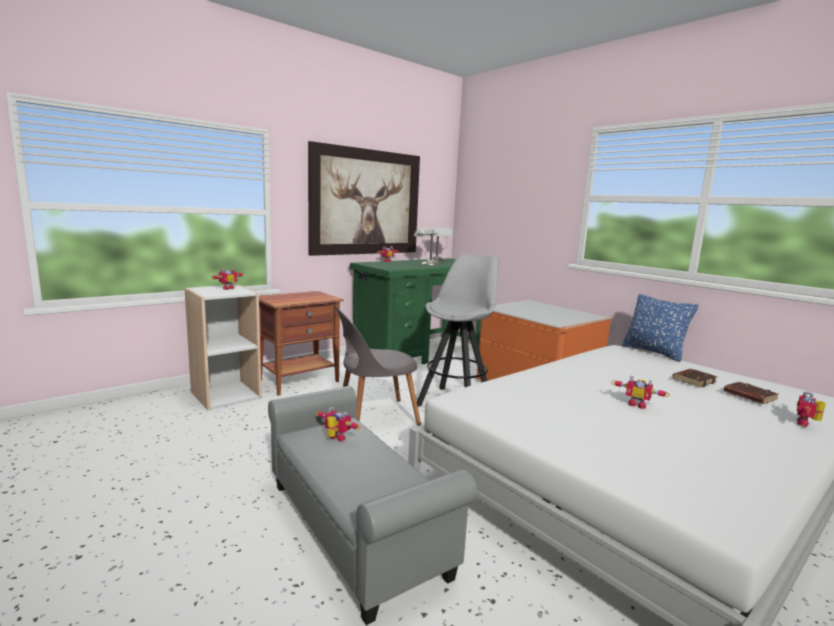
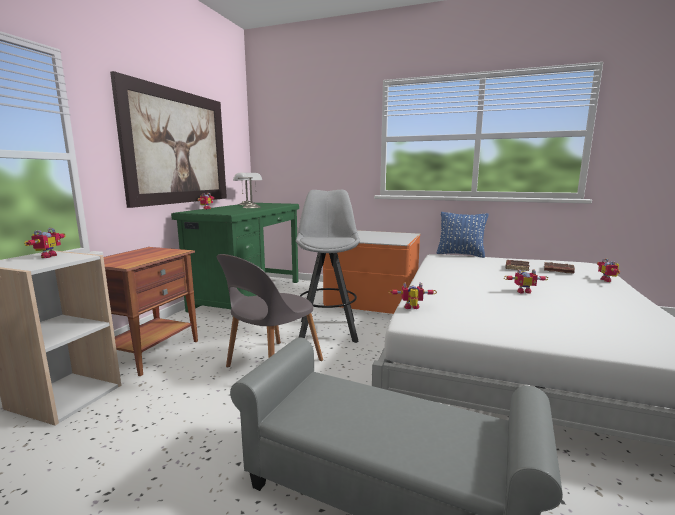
camera: 30 degrees left, 0 degrees up
(335, 439) = (329, 402): toy robot -> toy robot (412, 309)

